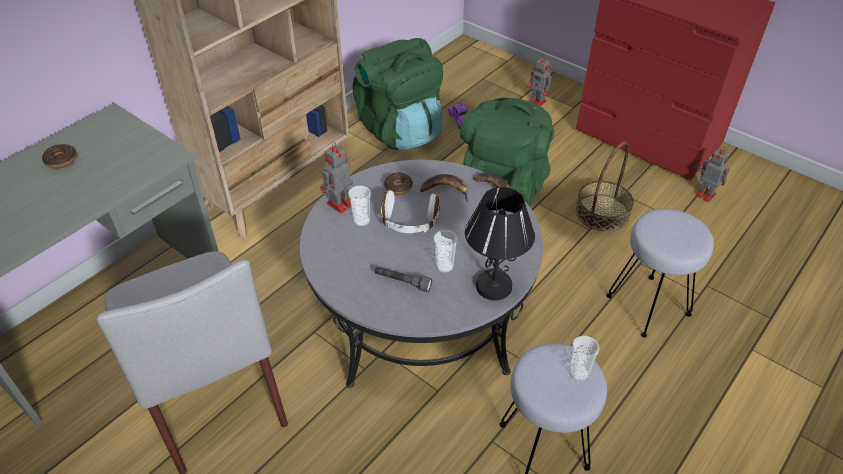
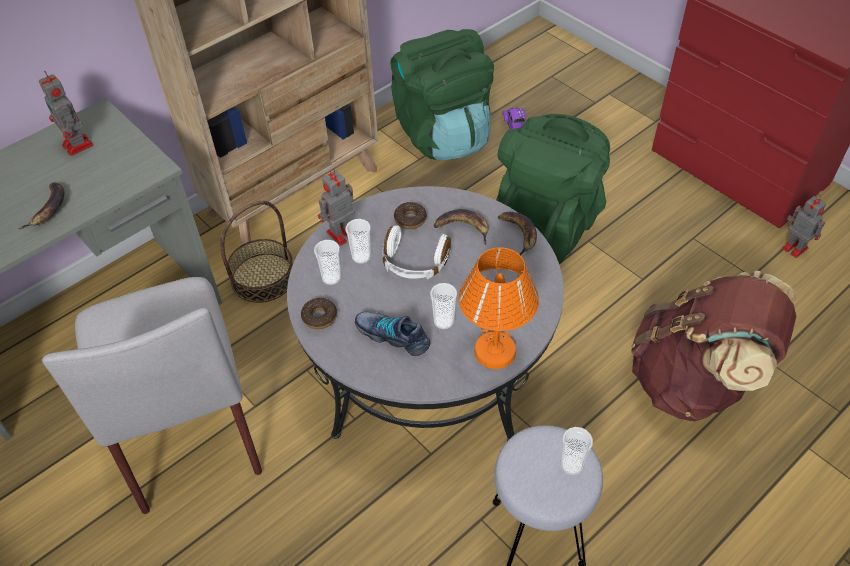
camera: 10 degrees right, 5 degrees up
(61, 160) = (40, 164): donut -> donut (319, 317)
(75, 196) = (48, 209): none -> banana
(338, 240) = (331, 278): none -> cup
(402, 282) = (393, 335): grey flashlight -> shoe
(494, 286) = (495, 352): black table lamp -> orange table lamp
(538, 102) = (613, 111): toy robot -> toy robot (78, 146)
(602, 212) = (662, 258): basket -> basket (263, 277)
(648, 306) = (694, 381): grey stool -> brown backpack

